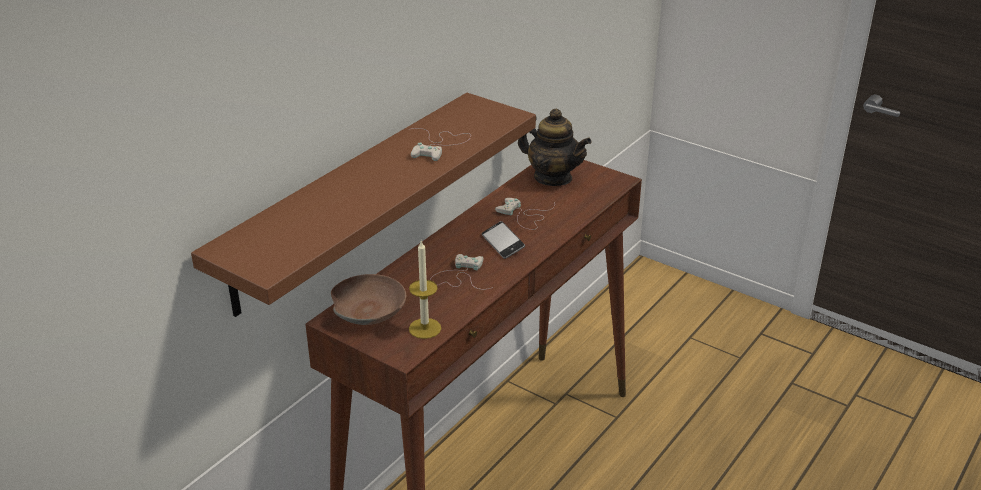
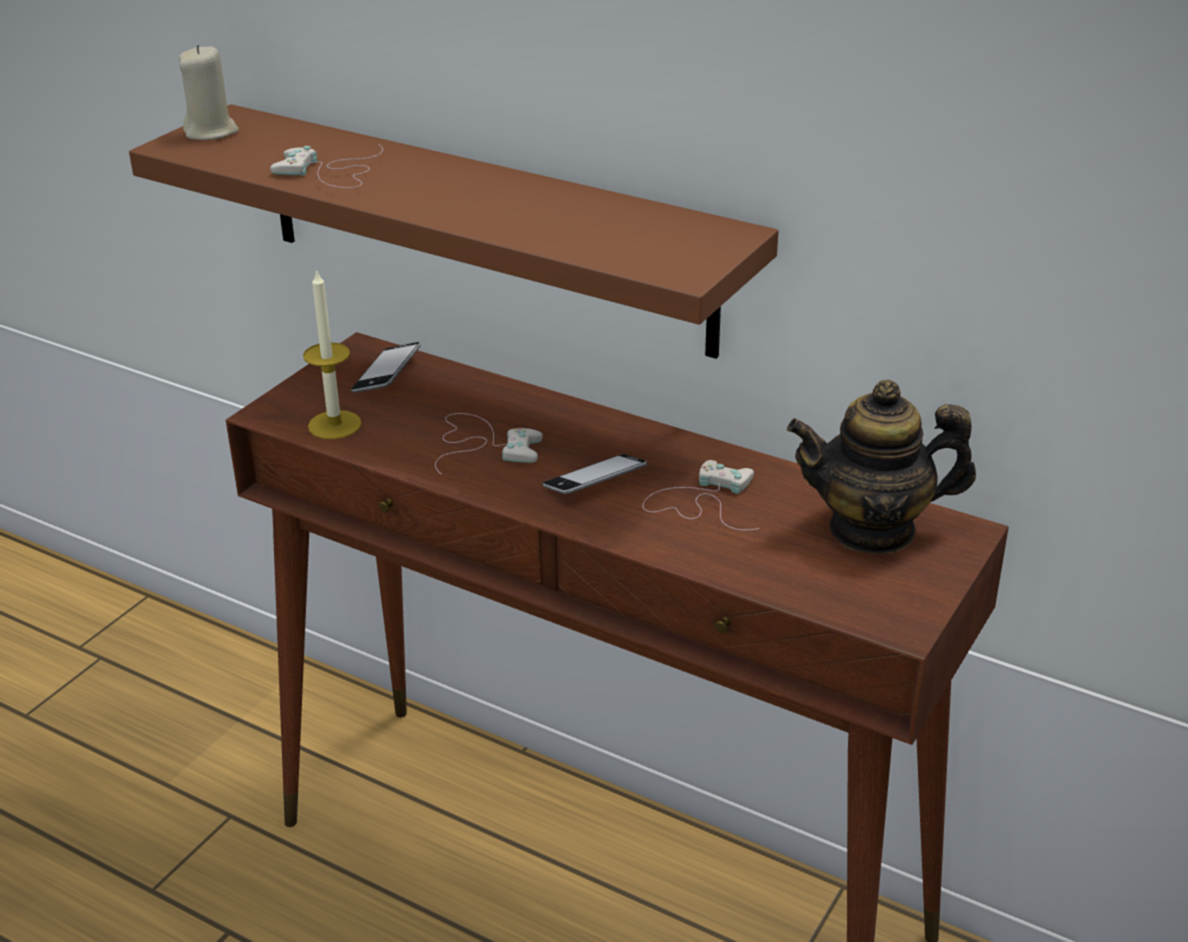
camera: 85 degrees right, 0 degrees up
(249, 255) = (211, 132): none -> beige candle
(369, 309) = (387, 374): brown bowl -> phone
(439, 145) = (544, 219): white game controller -> white game controller (331, 173)
(553, 178) = (872, 529): teapot -> teapot turned 60 degrees clockwise

